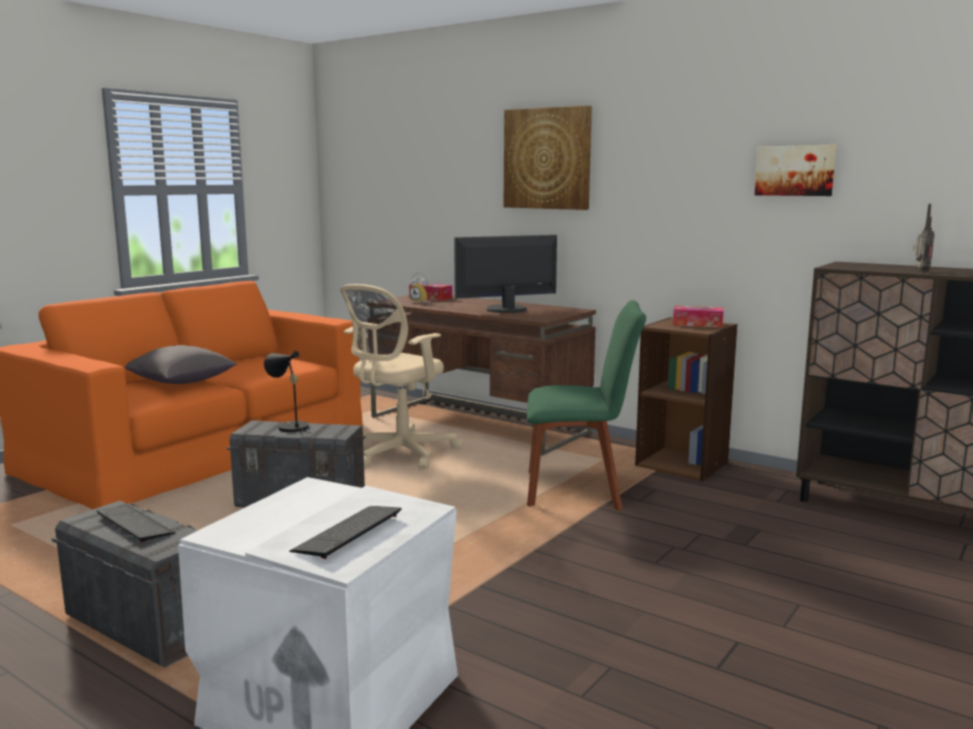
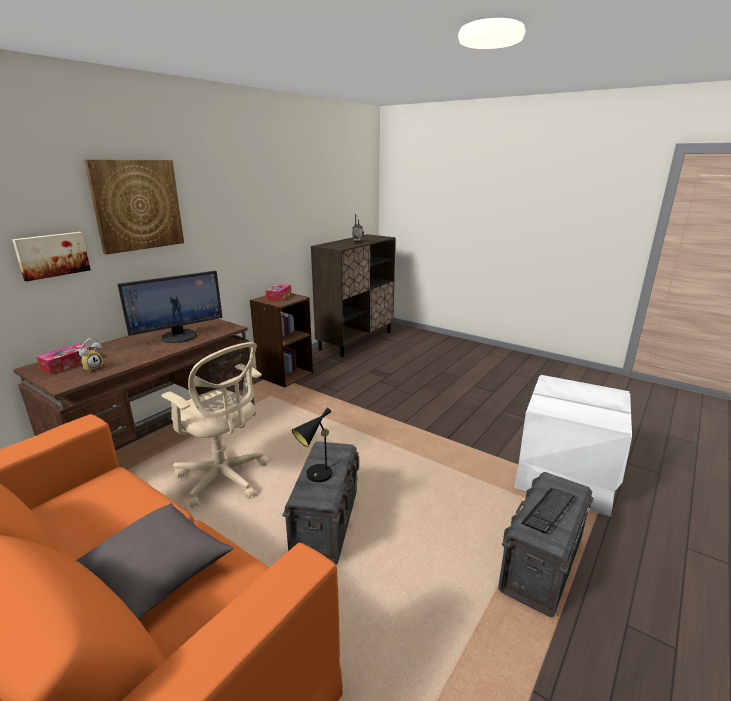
camera: 90 degrees left, 10 degrees up
(348, 533) = (590, 392): keyboard -> none
(506, 310) = (179, 336): monitor -> monitor turned 105 degrees counterclockwise
(579, 490) = (320, 406): green chair -> none
(795, 170) = (288, 202): picture -> picture (52, 255)

